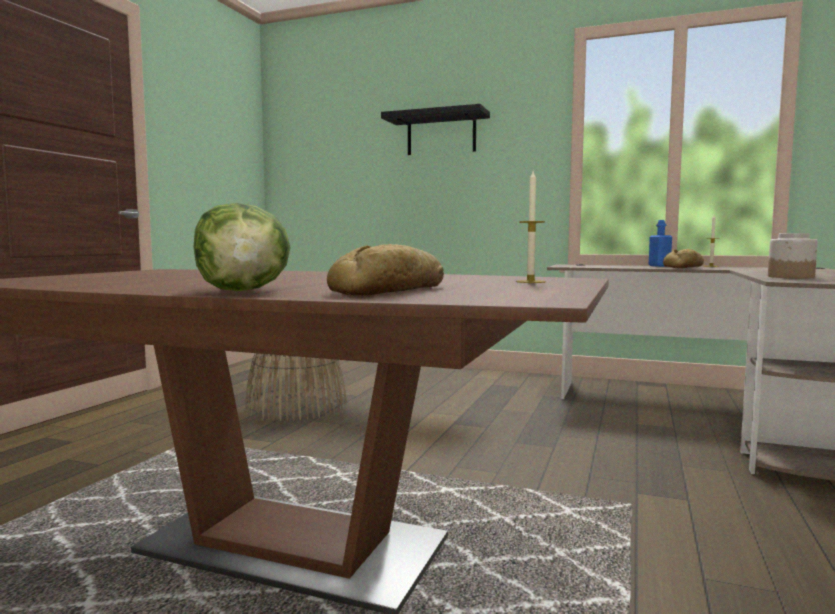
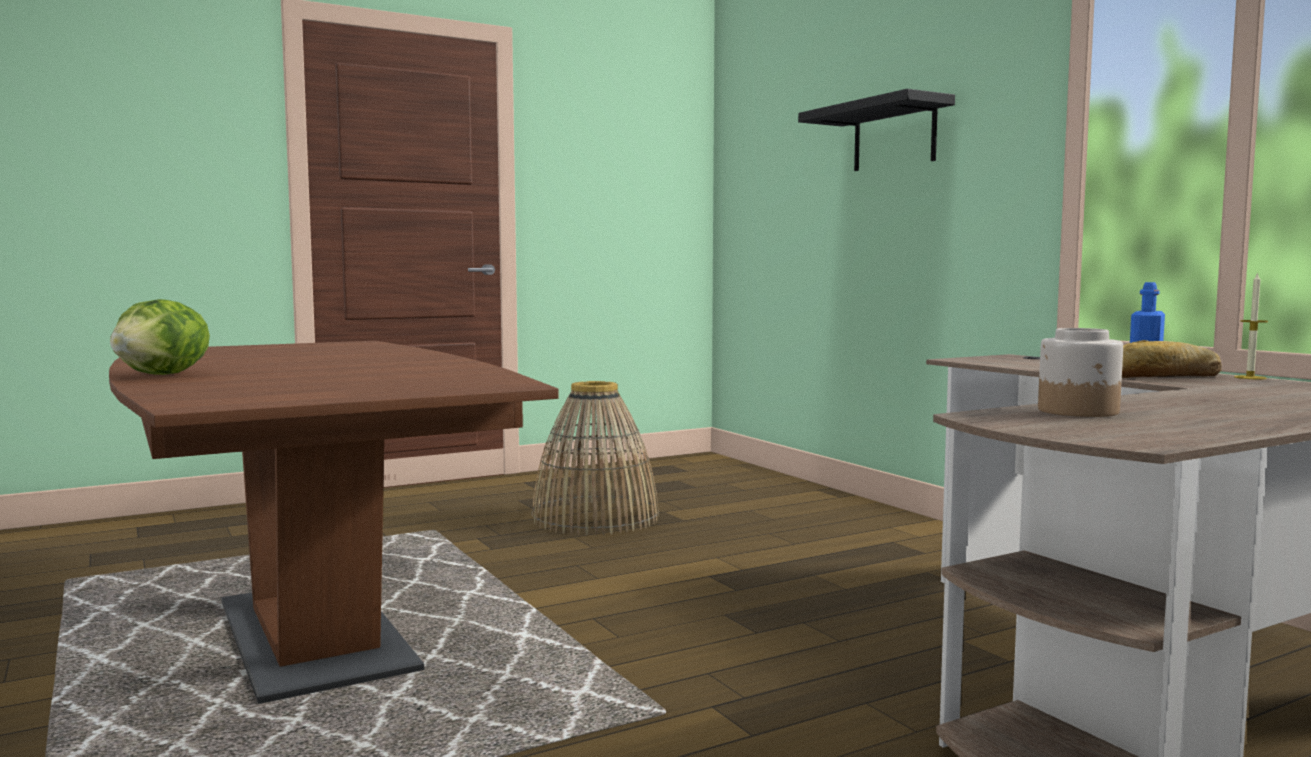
camera: 40 degrees right, 0 degrees up
(394, 290) = (236, 384): bread -> none
(530, 282) = (425, 385): candle -> none

